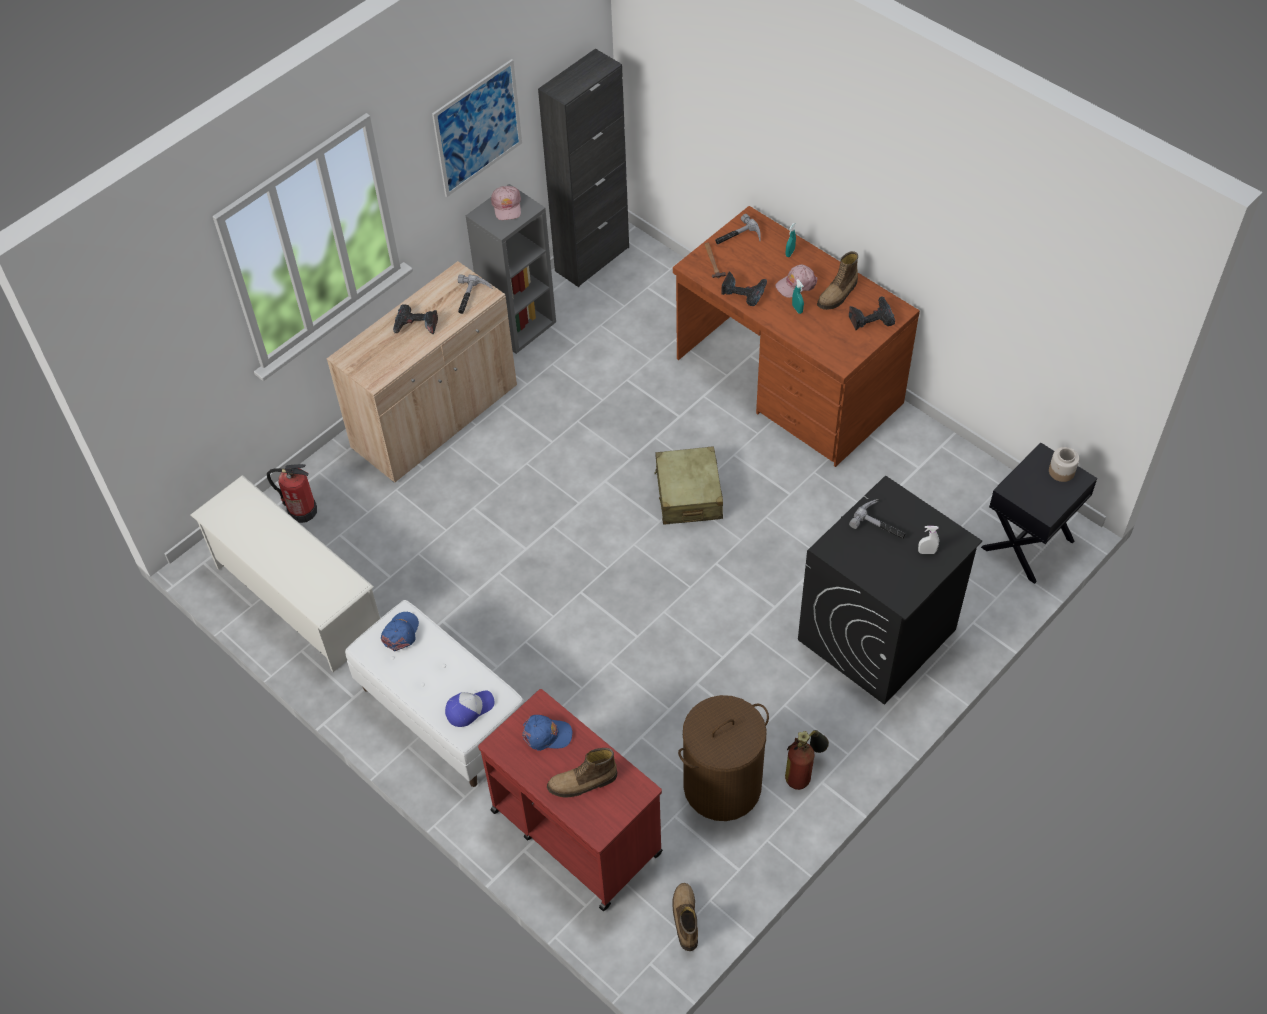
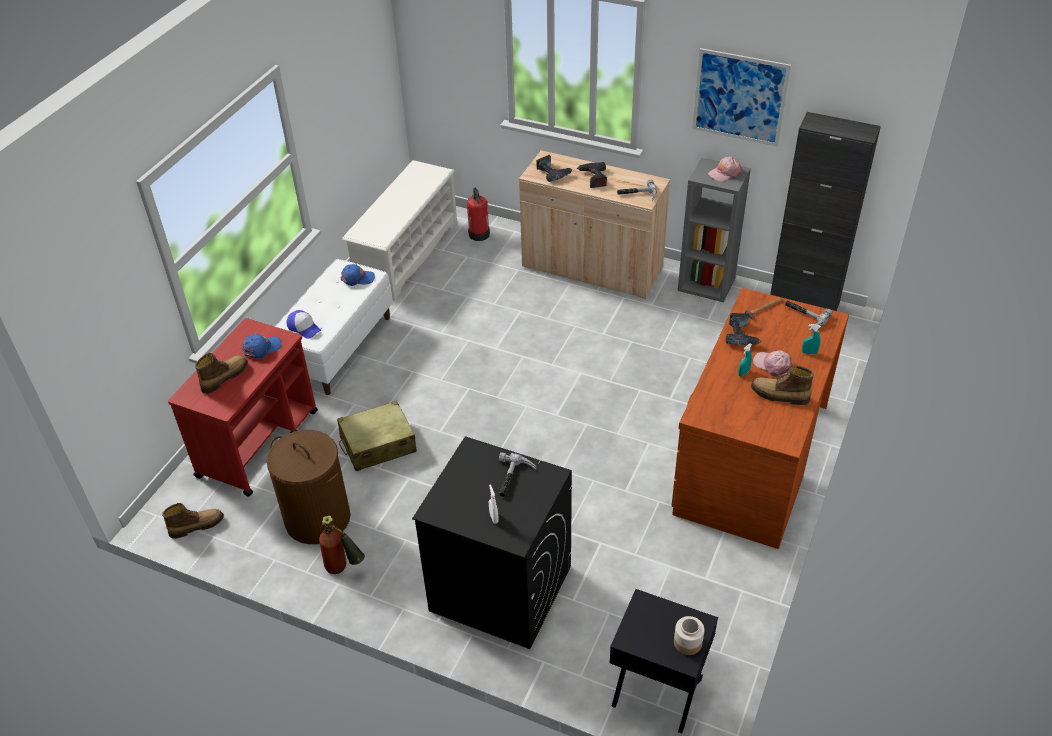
camera: 70 degrees right, 10 degrees down
(547, 734) = (262, 348): blue cap -> blue cap turned 105 degrees counterclockwise
(583, 783) = (224, 377): boot -> boot turned 75 degrees clockwise
(688, 495) = (591, 425): beige suitcase -> beige suitcase (377, 445)
(870, 318) = (765, 424): power drill -> power drill (553, 173)

